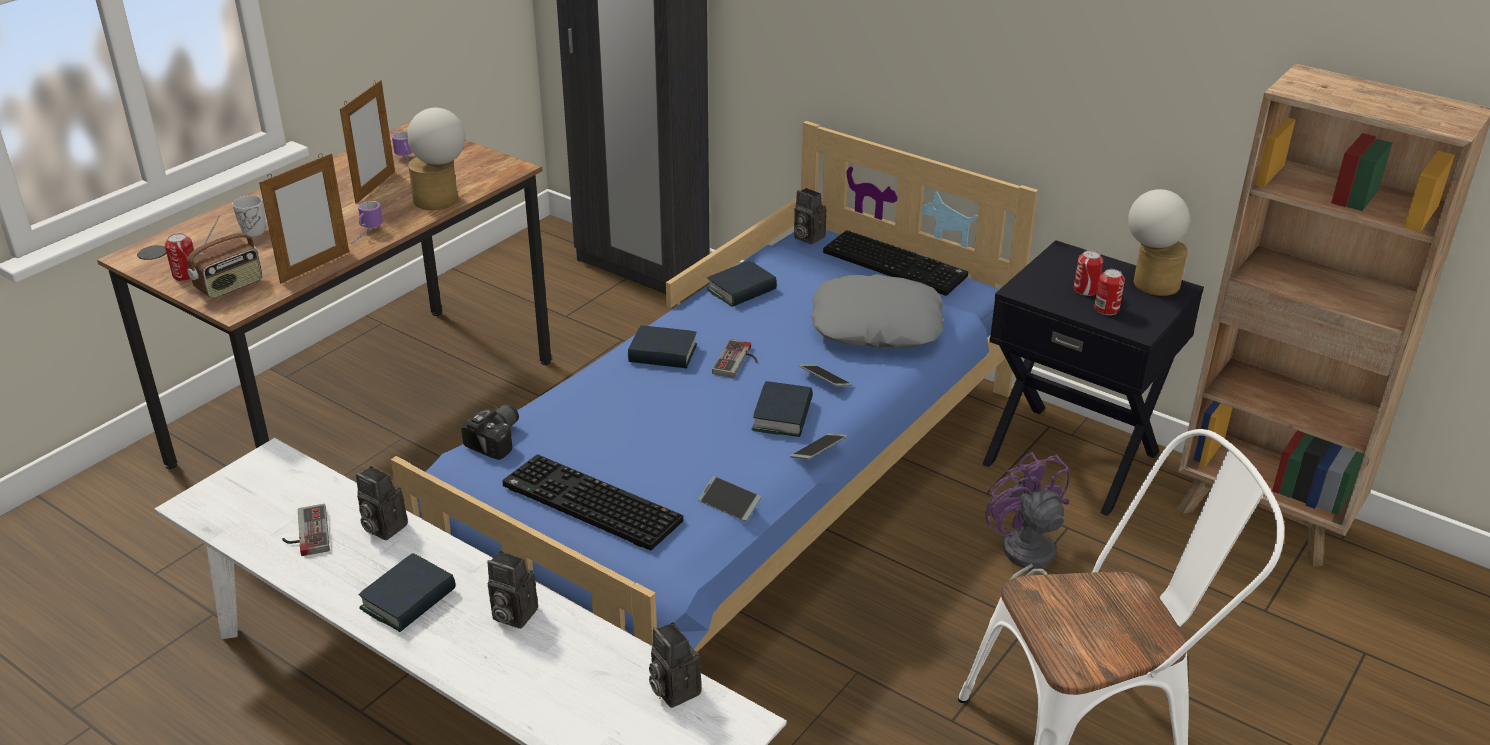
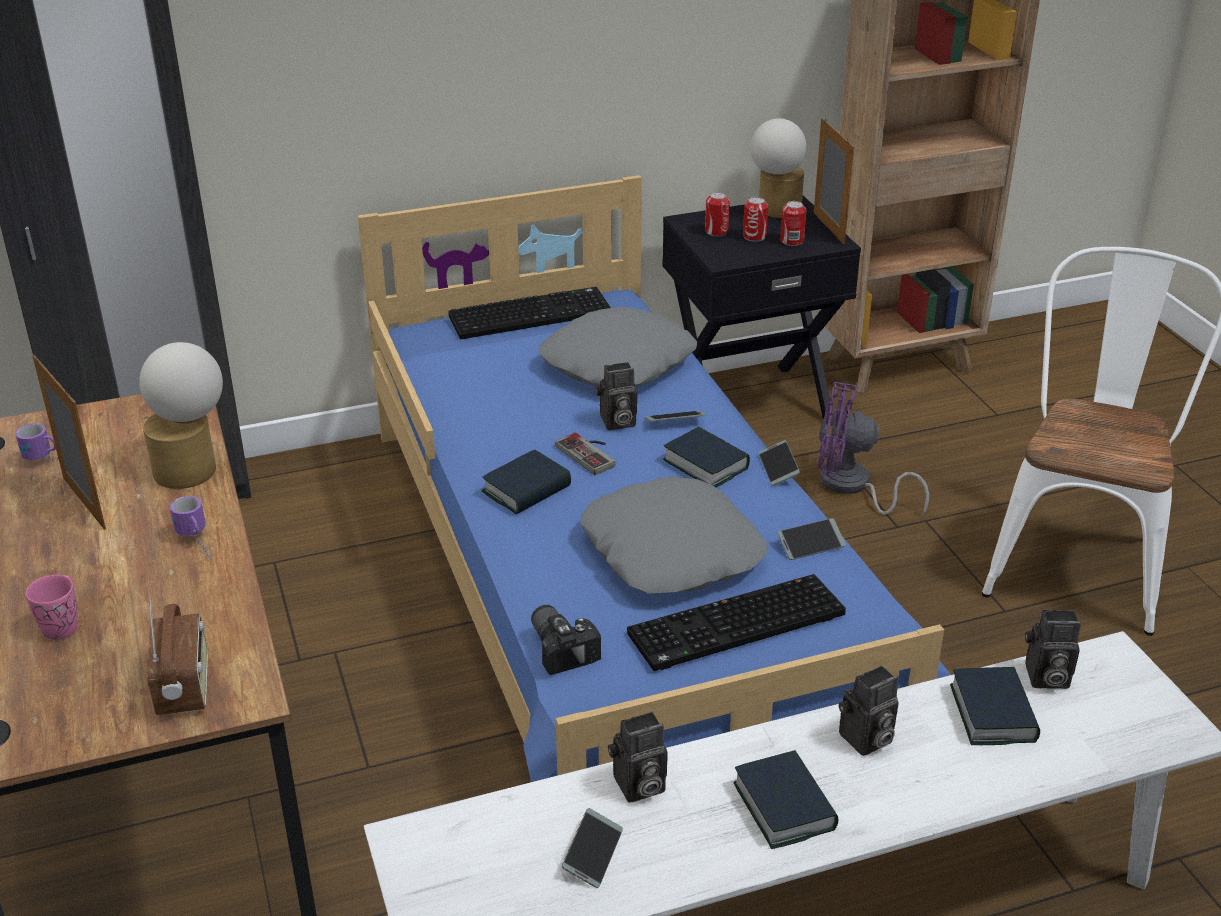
camera: 55 degrees left, 0 degrees up
(186, 275) = (100, 718): can -> can (716, 231)
(259, 230) = (63, 624): white mug -> pink mug
(305, 533) = (593, 854): game controller -> phone
(315, 267) = (228, 604): picture frame -> picture frame (828, 228)
(654, 442) = (673, 551): none -> grey pillow
(741, 290) = (469, 404): book -> book (993, 713)
(807, 237) = (421, 336): camera -> camera (616, 422)

